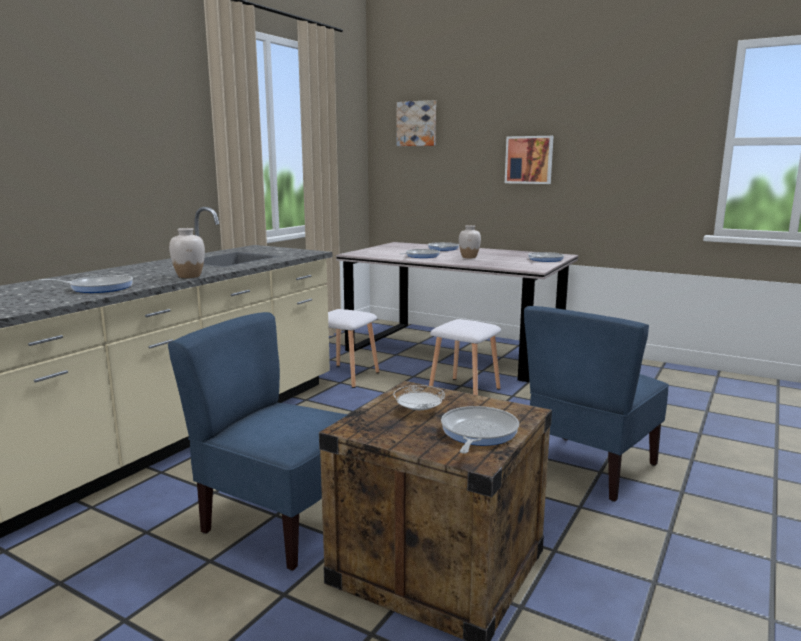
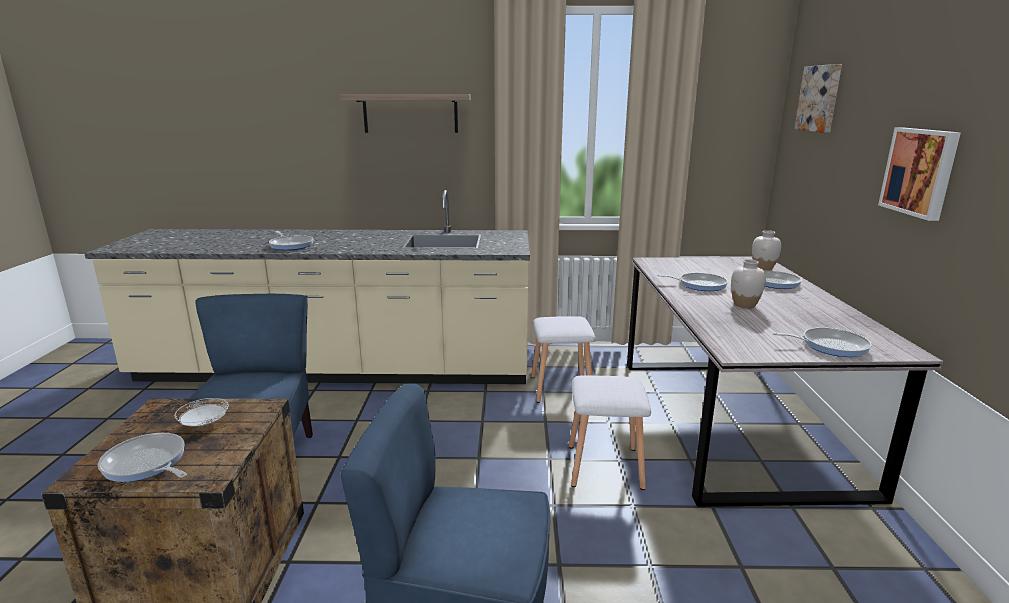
camera: 60 degrees right, 5 degrees up
(121, 123) = (410, 113): none -> shelf
(189, 276) = (352, 250): white vase -> white vase (763, 268)
(477, 433) = (146, 464): frying pan -> frying pan turned 135 degrees counterclockwise

